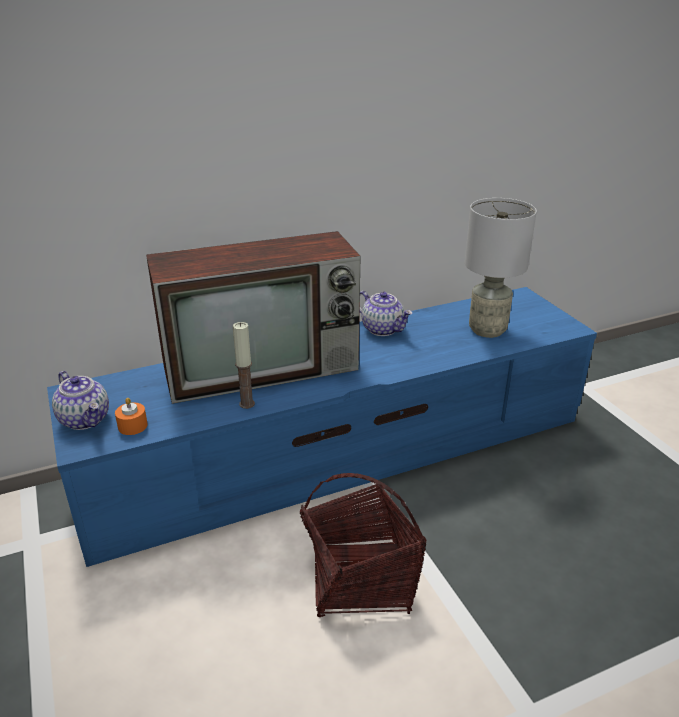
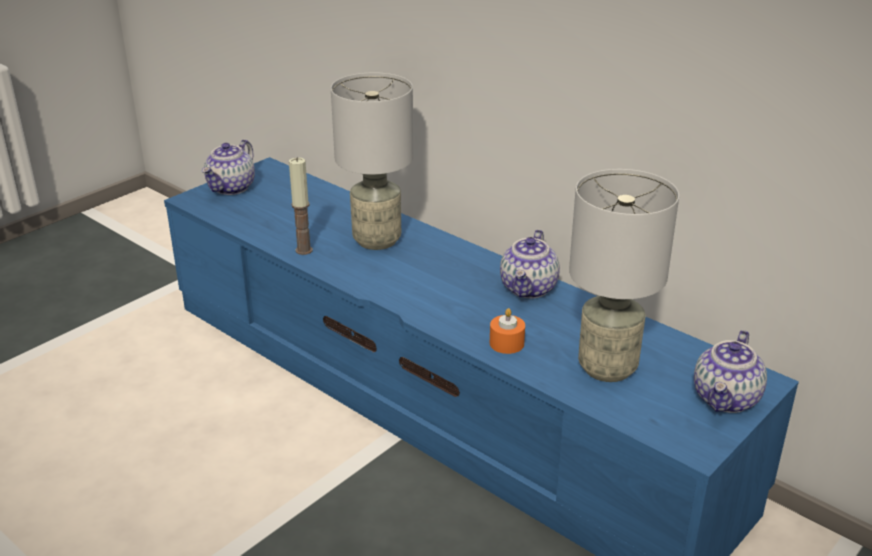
camera: 65 degrees right, 0 degrees up
(132, 426) = (234, 210): orange candle -> orange candle (506, 343)
(264, 367) = (378, 240): television -> grey table lamp
(360, 580) = (237, 471): basket -> none
(533, 308) = (727, 399): none -> teapot

